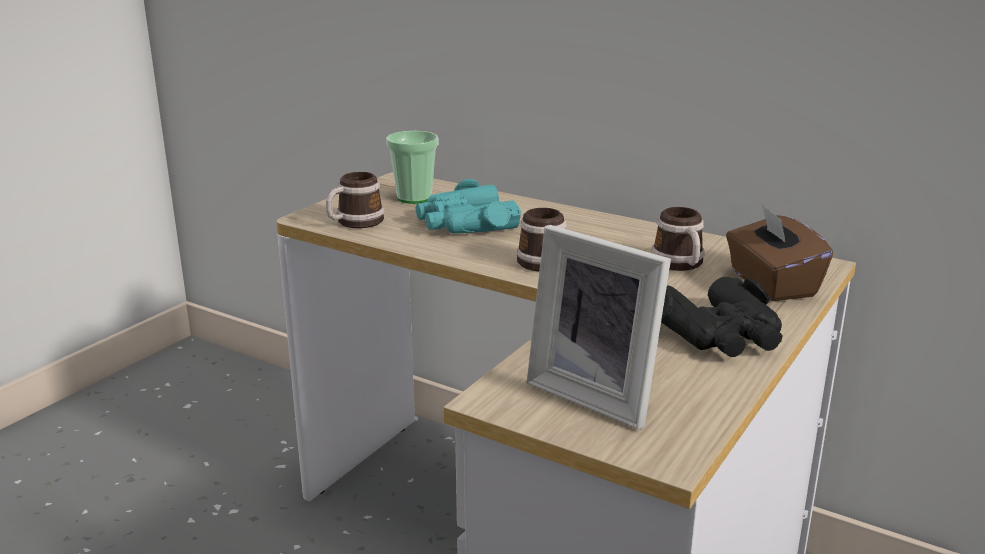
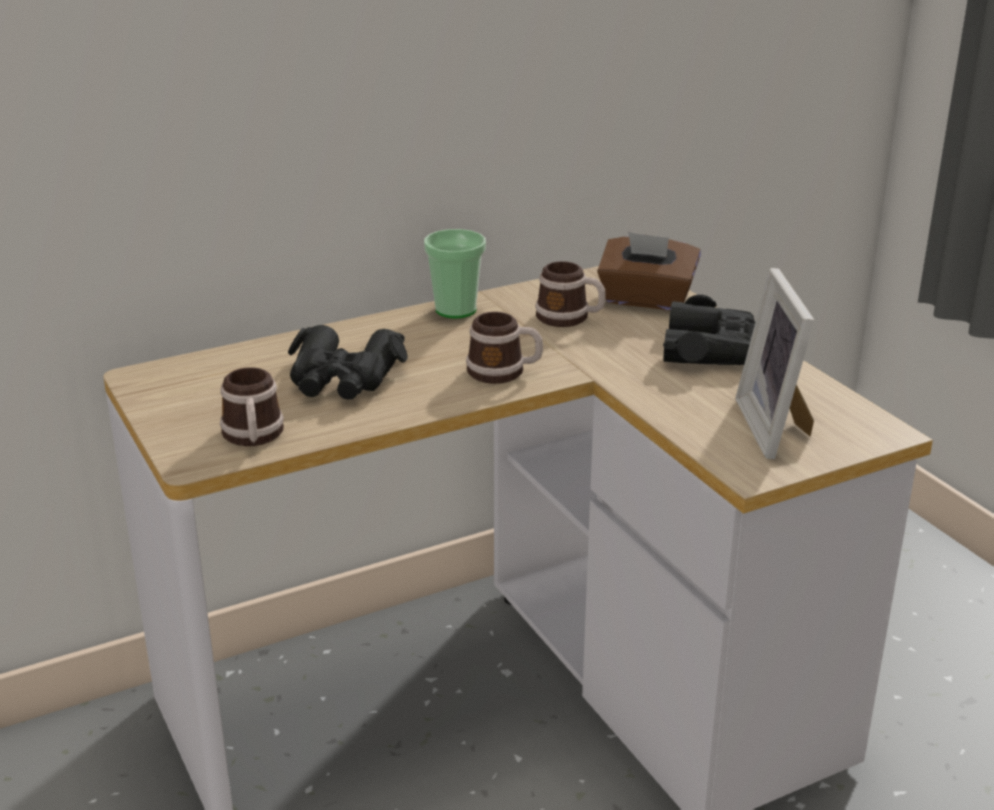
camera: 60 degrees left, 5 degrees up
(414, 198) = (221, 384): cup -> cup (456, 310)
(465, 224) = (343, 378): turquoise binoculars -> black binoculars
(597, 394) = (776, 428): picture frame -> picture frame turned 105 degrees clockwise

